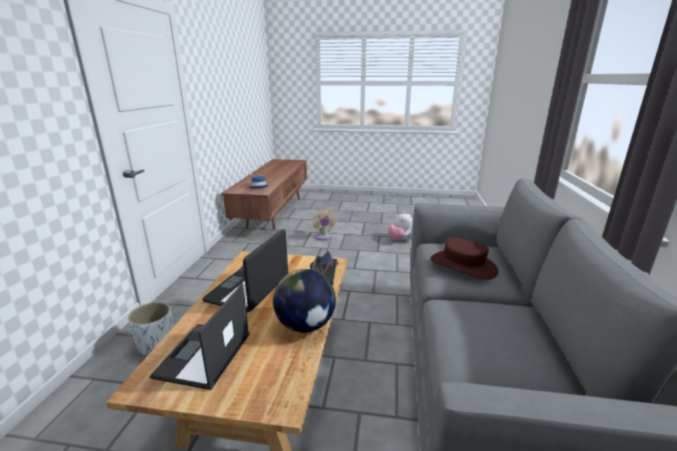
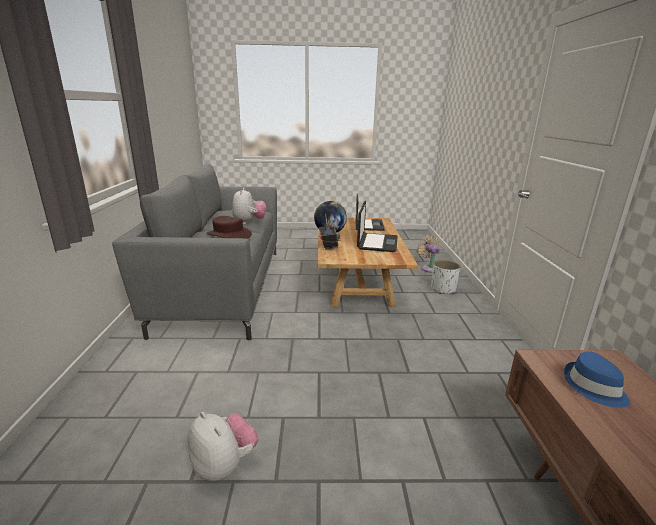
camera: 170 degrees right, 0 degrees up
(323, 237) = (401, 456): beige fan -> beige fan (429, 268)
(457, 308) = (249, 222): none -> plush toy

